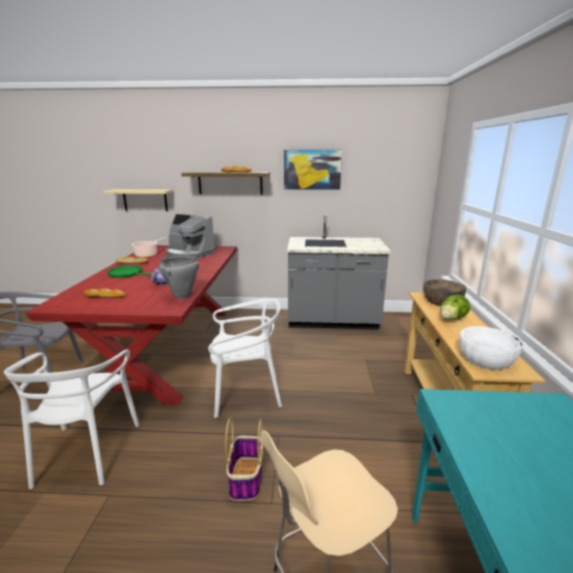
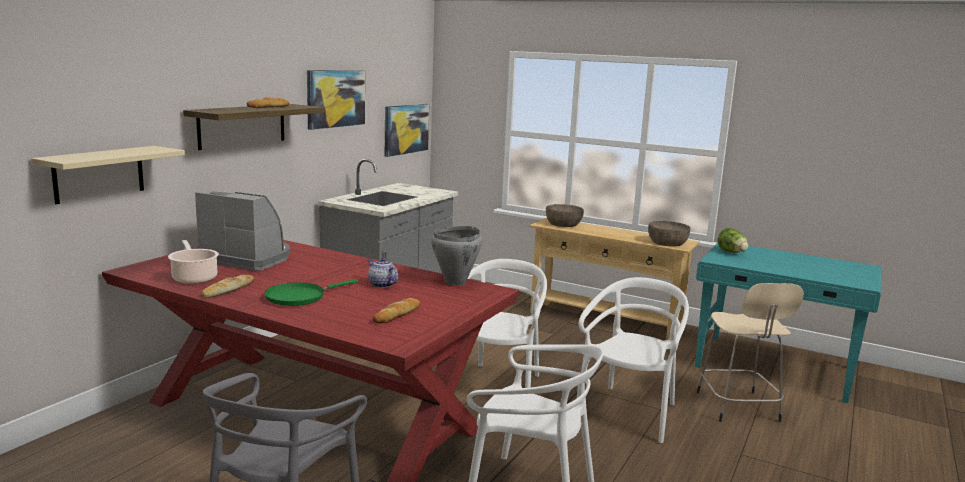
camera: 65 degrees left, 5 degrees down
(189, 254) = (248, 258): coffee machine -> coffee machine turned 120 degrees counterclockwise
(246, 479) = (628, 413): basket -> white chair
(395, 197) = (406, 129): none -> picture
(451, 319) = (601, 231): lettuce -> lettuce (732, 252)
(485, 359) = (667, 242): white bowl -> brown bowl

